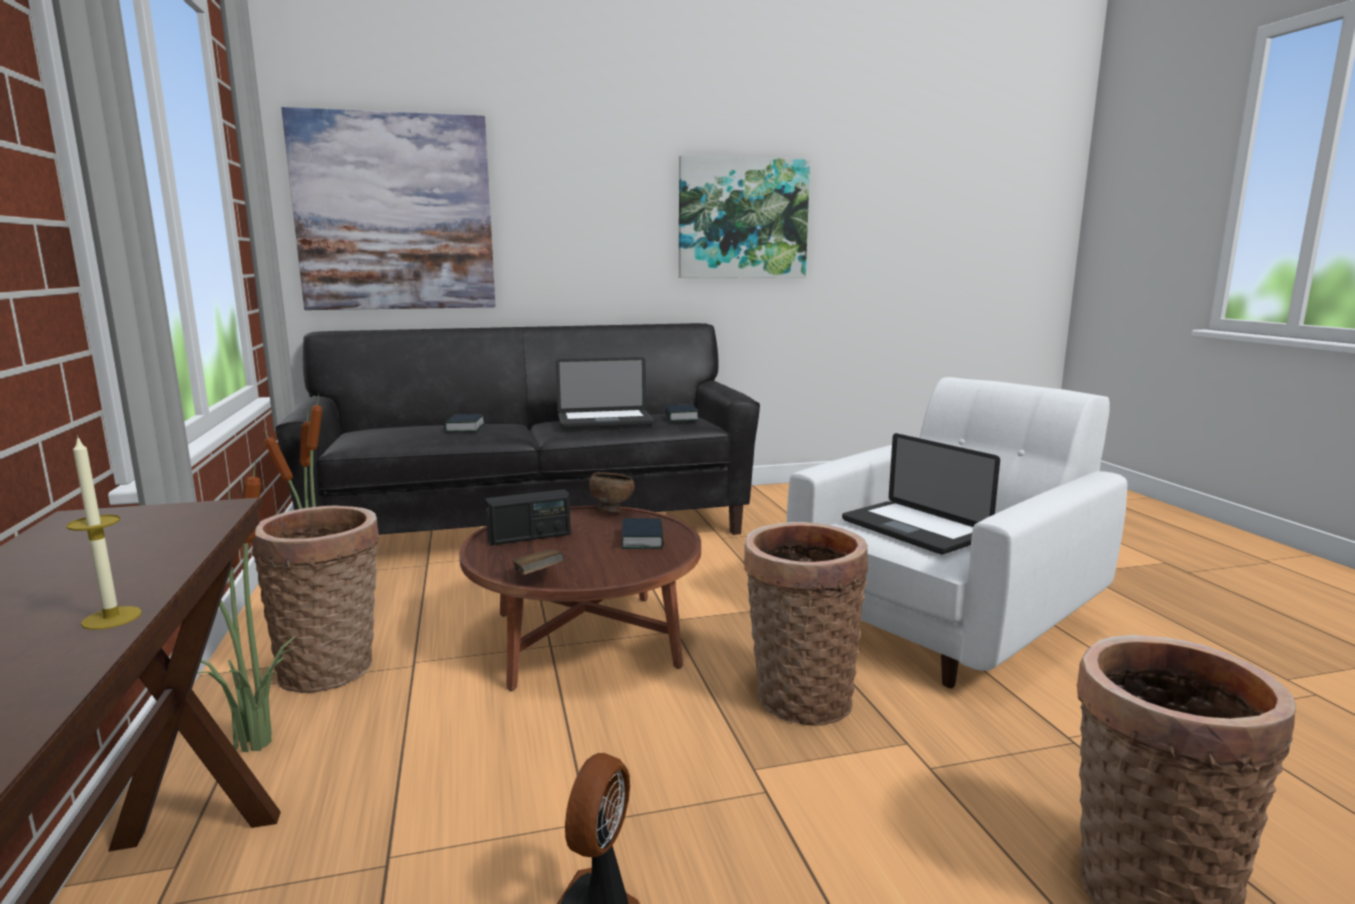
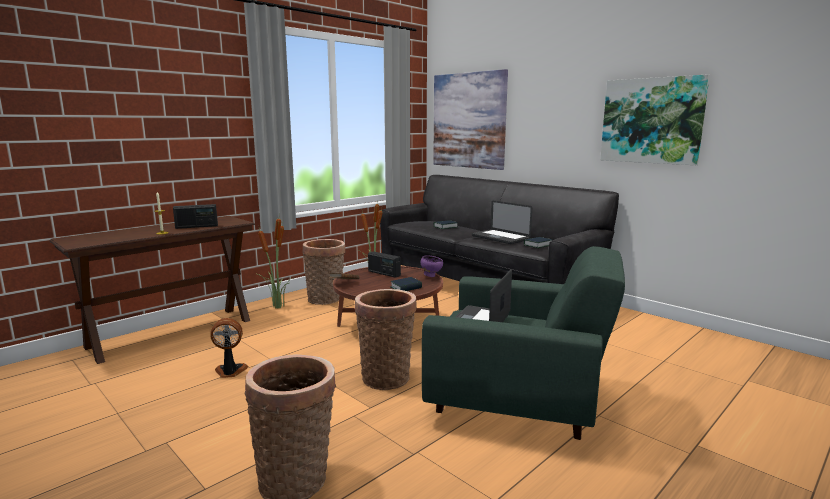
camera: 60 degrees right, 0 degrees up
(135, 560) = (196, 226): none -> radio
(611, 511) = (431, 276): brown bowl -> purple bowl
(947, 622) = (519, 401): white armchair -> green armchair

